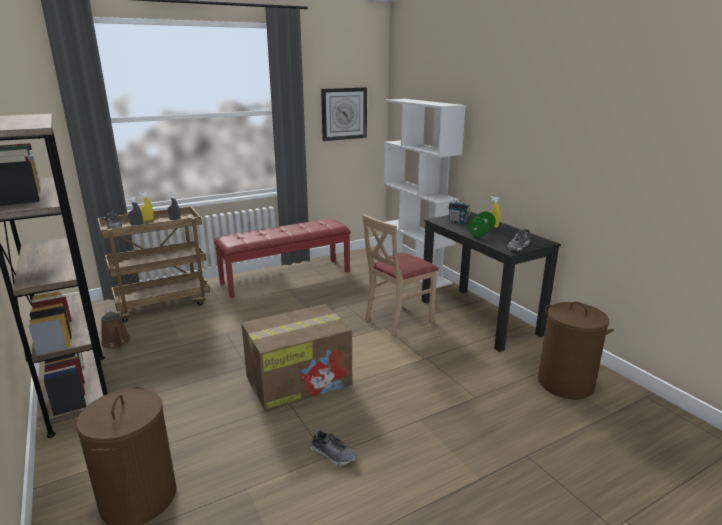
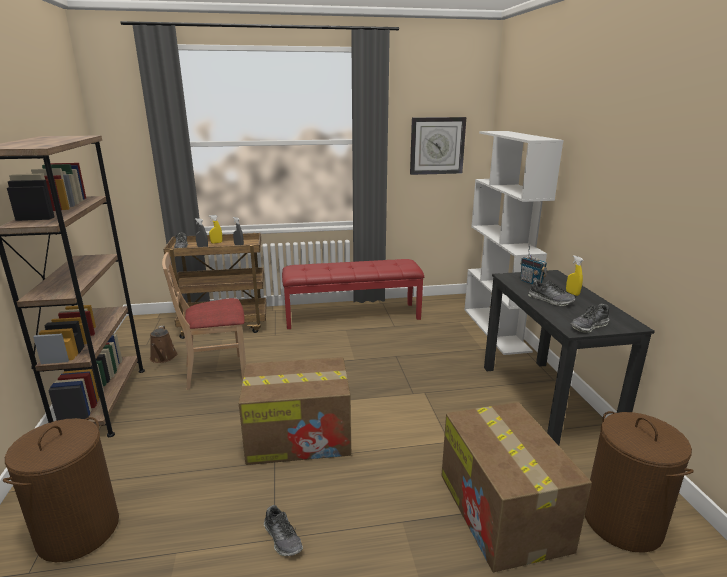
camera: 20 degrees right, 0 degrees up
(398, 320) = (444, 386): beige chair -> beige chair (216, 372)
(480, 233) = (550, 300): green dumbbell -> shoe
(487, 396) = (503, 513): none -> cardboard box

